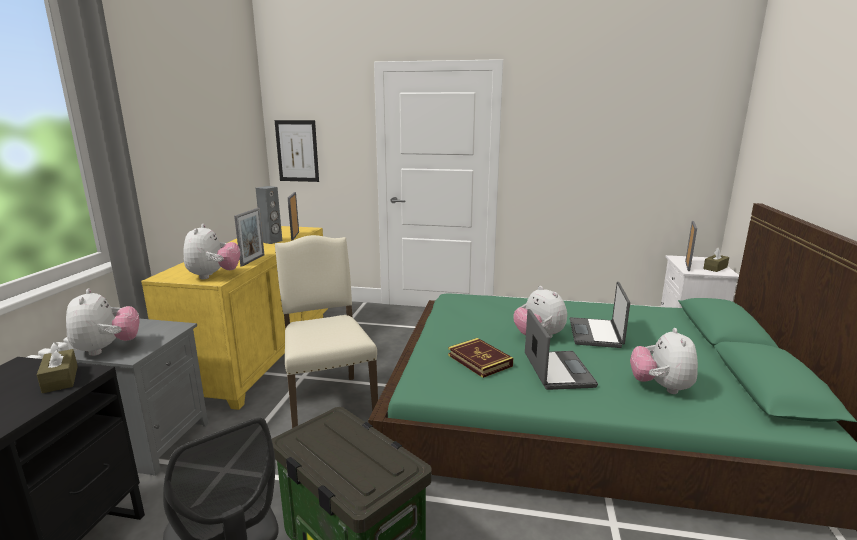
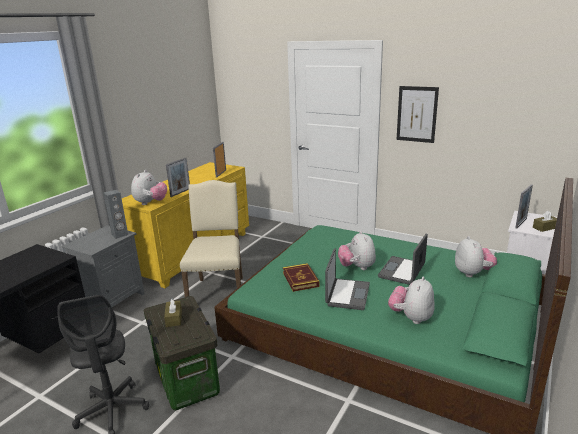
camera: 20 degrees right, 5 degrees up
(60, 379) = (49, 259): brown tissue box -> brown tissue box (174, 318)
(107, 349) = (84, 243): plush toy -> plush toy (472, 273)
(272, 241) = (203, 177): grey speaker -> grey speaker (120, 235)
(297, 151) = (236, 107): picture -> picture (417, 114)

